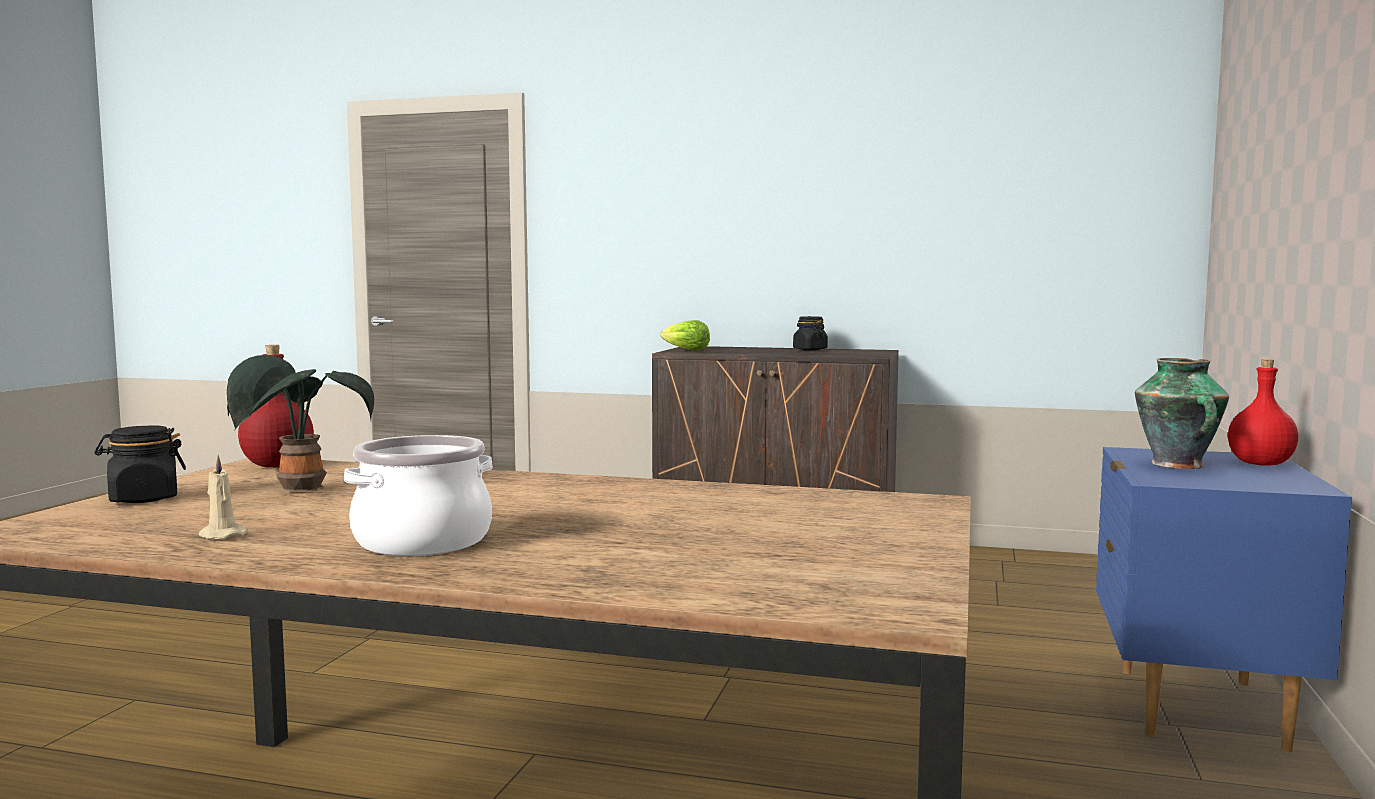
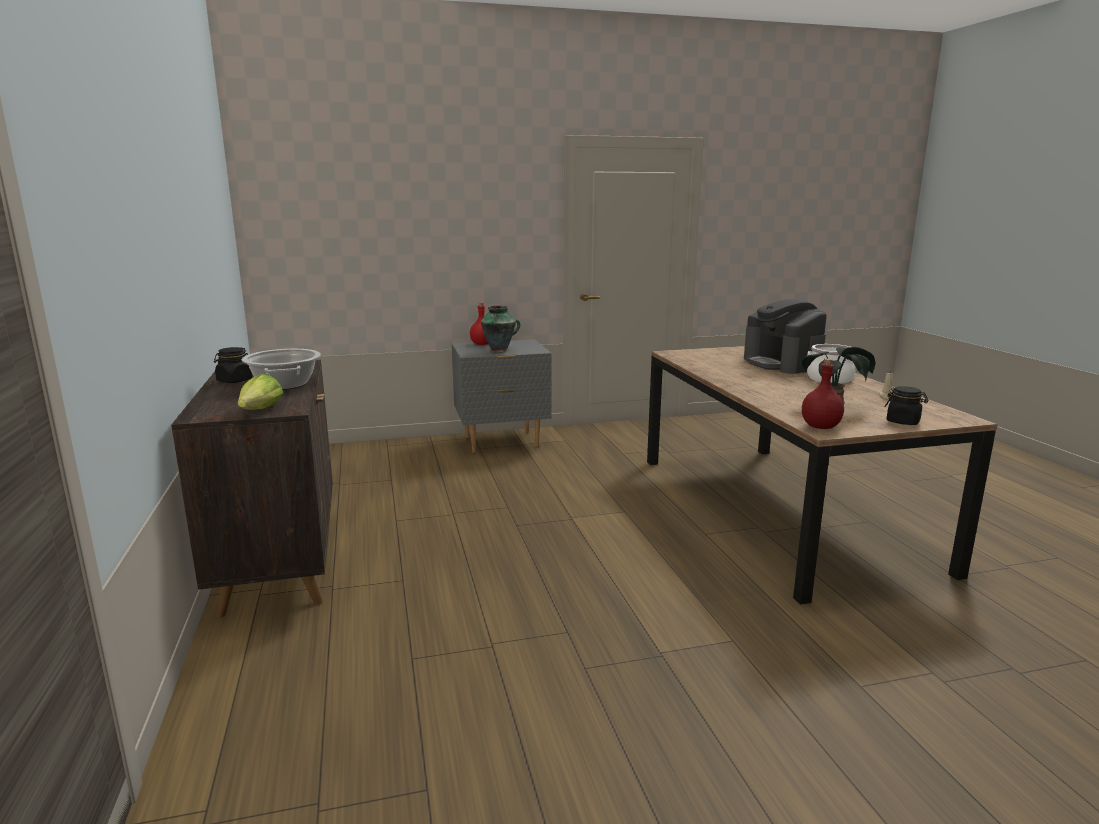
camera: 120 degrees left, 10 degrees up
(640, 550) = (782, 364): none -> coffee machine
(770, 353) = (285, 385): none -> cooking pot
(1196, 707) = (501, 442): blue nightstand -> grey nightstand

